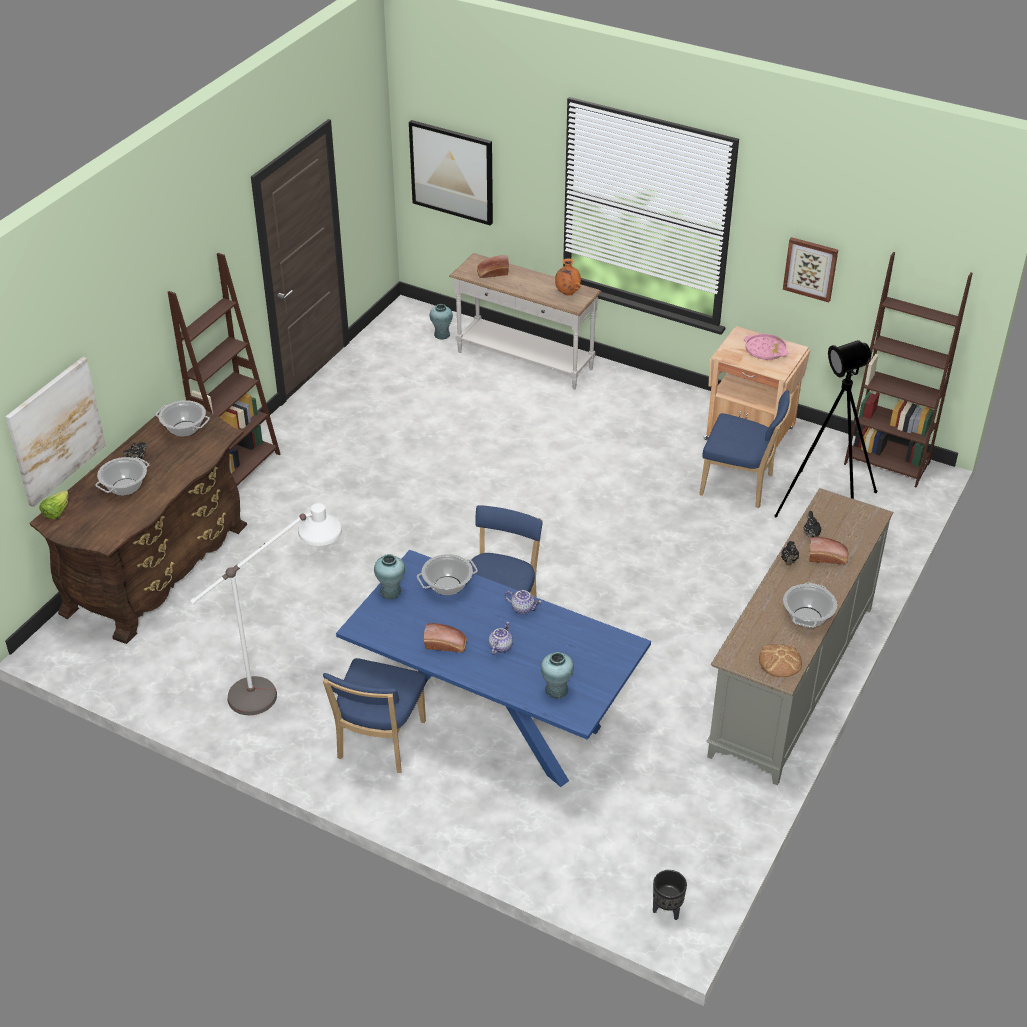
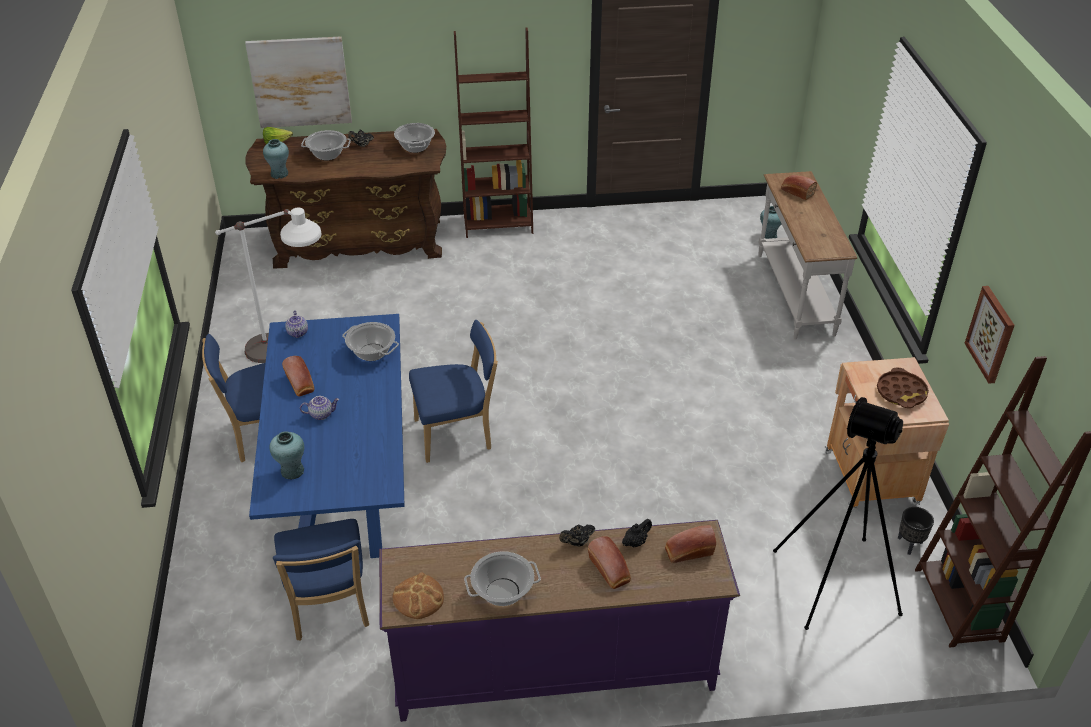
camera: 55 degrees right, 0 degrees up
(390, 592) = (339, 327): turquoise vase -> turquoise vase (279, 174)
(452, 172) = (833, 86): picture -> none
(523, 608) = (380, 406): teapot -> teapot (298, 333)
(567, 293) = (826, 240): orange vase -> none
(667, 909) = (191, 706): black planter -> black planter (910, 544)
(740, 486) = (790, 505): blue chair -> blue chair (329, 607)
(765, 350) = (901, 392): pink tray -> brown tray
(791, 679) = (554, 667): grey cabinet -> purple cabinet
(839, 514) = (688, 552): none -> bread

